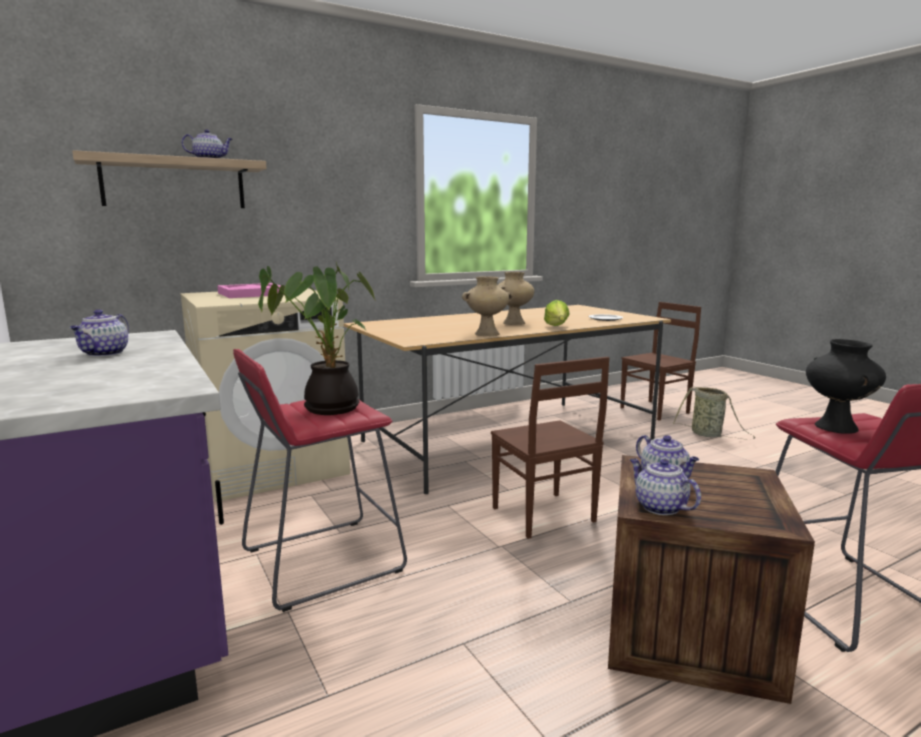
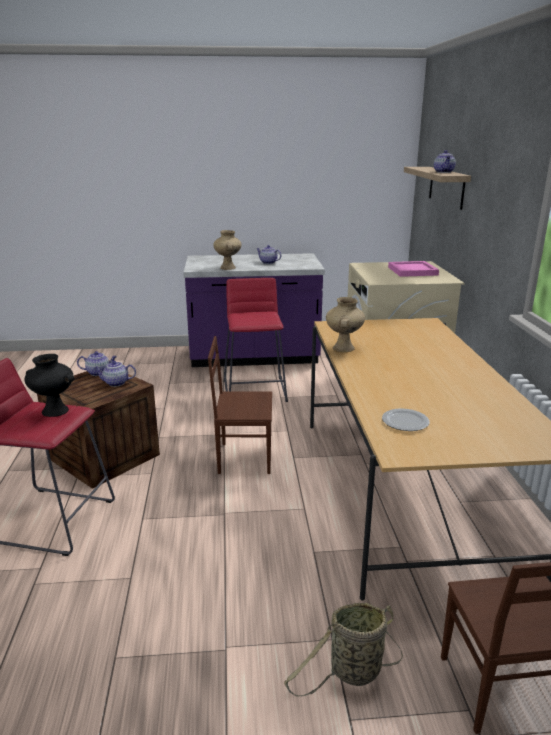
camera: 115 degrees right, 10 degrees up
(327, 408) = (254, 317): potted plant -> none
(514, 323) = (400, 369): beige vase -> beige vase (228, 268)
(557, 327) = (360, 380): lettuce -> none

